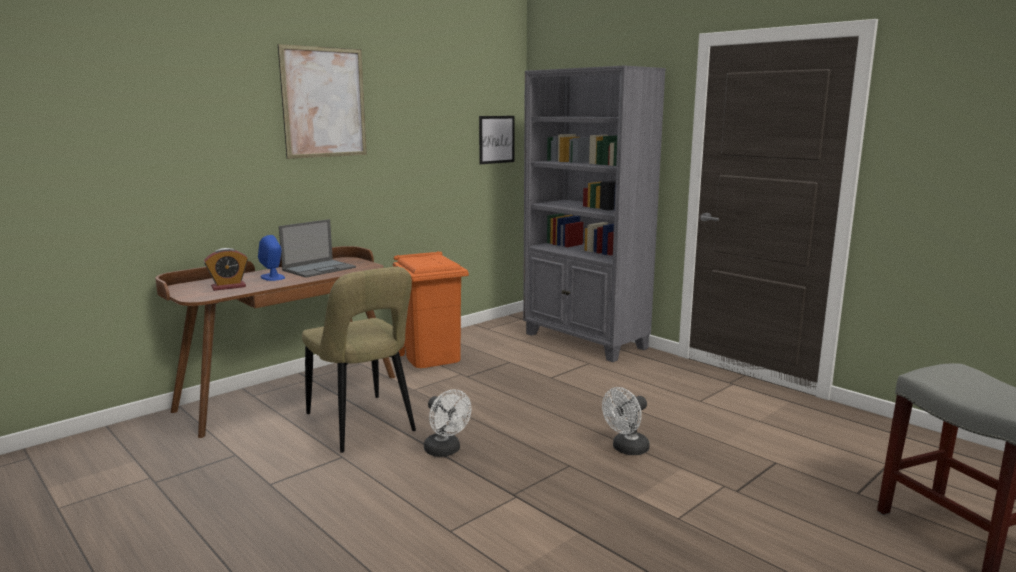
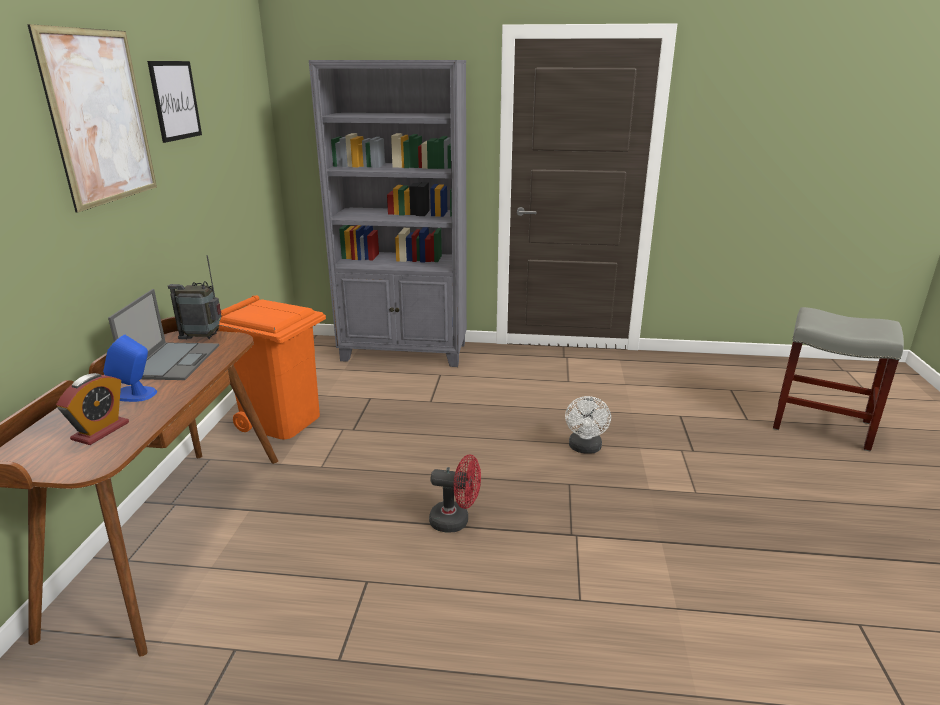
camera: 40 degrees left, 10 degrees up
(357, 262) = (203, 337): none -> radio
(362, 425) = (331, 533): beige chair -> none
(445, 451) = (456, 521): white fan -> red fan
(496, 139) = (256, 144): picture -> picture (175, 100)

